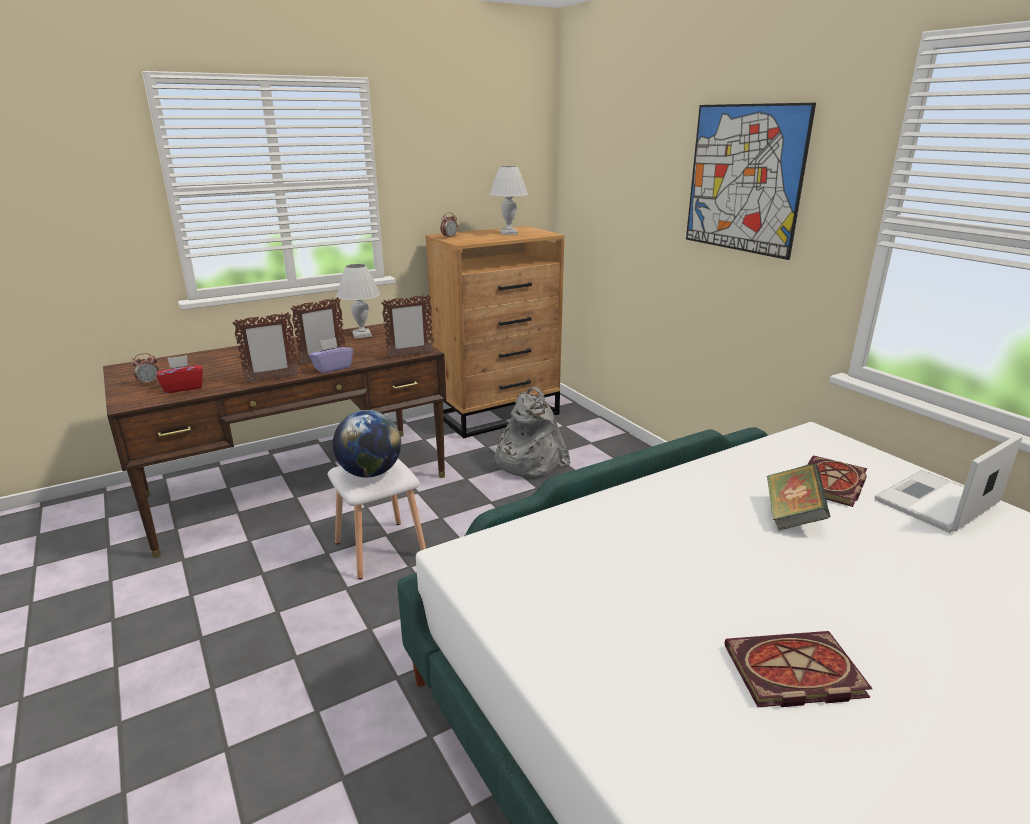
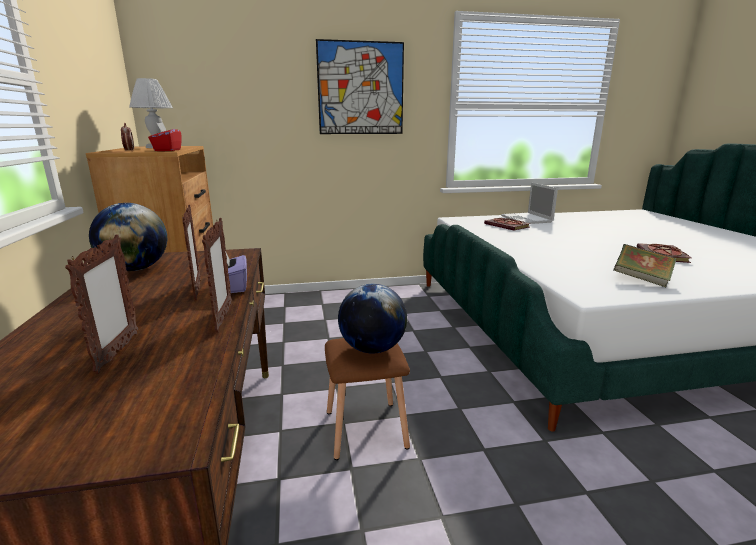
camera: 70 degrees left, 5 degrees down
(149, 383) = (70, 424): alarm clock -> none
(183, 387) = (159, 383): red tissue box -> red tissue box (167, 150)
(362, 335) = (135, 269): white table lamp -> globe
(379, 550) = (367, 430): white stool -> brown stool
(410, 355) = (247, 257): picture frame -> picture frame (117, 352)
(527, 461) = (284, 334): grey backpack -> none
(792, 516) = (537, 235): book -> book (641, 279)

